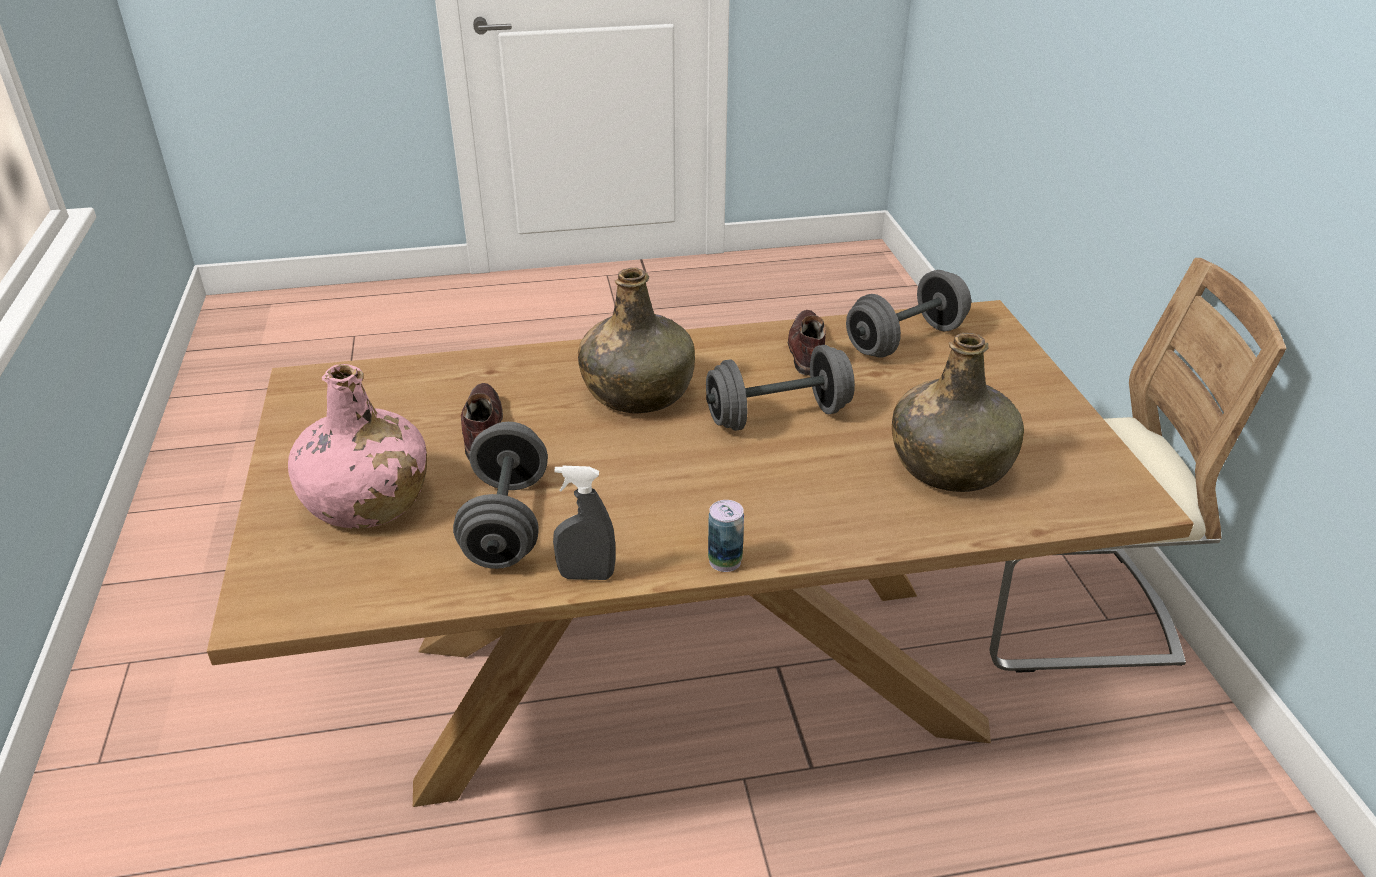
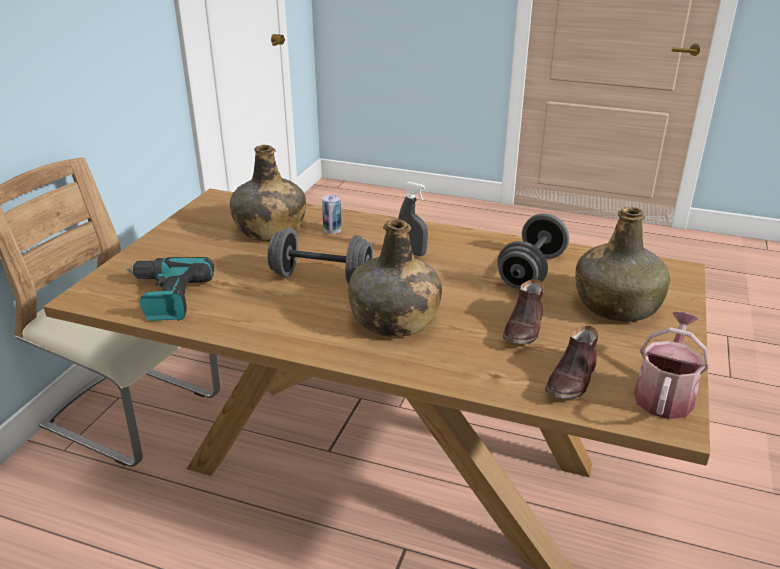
camera: 150 degrees left, 5 degrees down
(309, 404) = (665, 394): none -> watering can
(366, 501) = (616, 305): pink bottle -> green bottle
(586, 575) = (500, 240): grey spray bottle -> grey spray bottle (412, 253)
(725, 561) = (429, 228): can -> can (332, 230)
(806, 350) = (241, 312): brown shoe -> brown shoe (572, 379)
(905, 340) = (166, 297): grey dumbbell -> power drill

